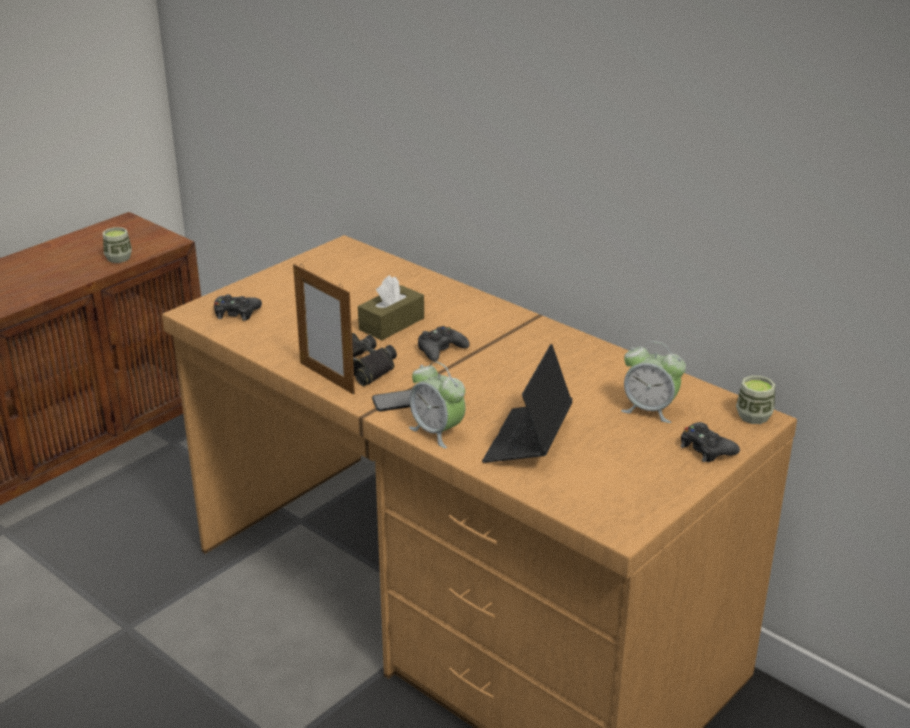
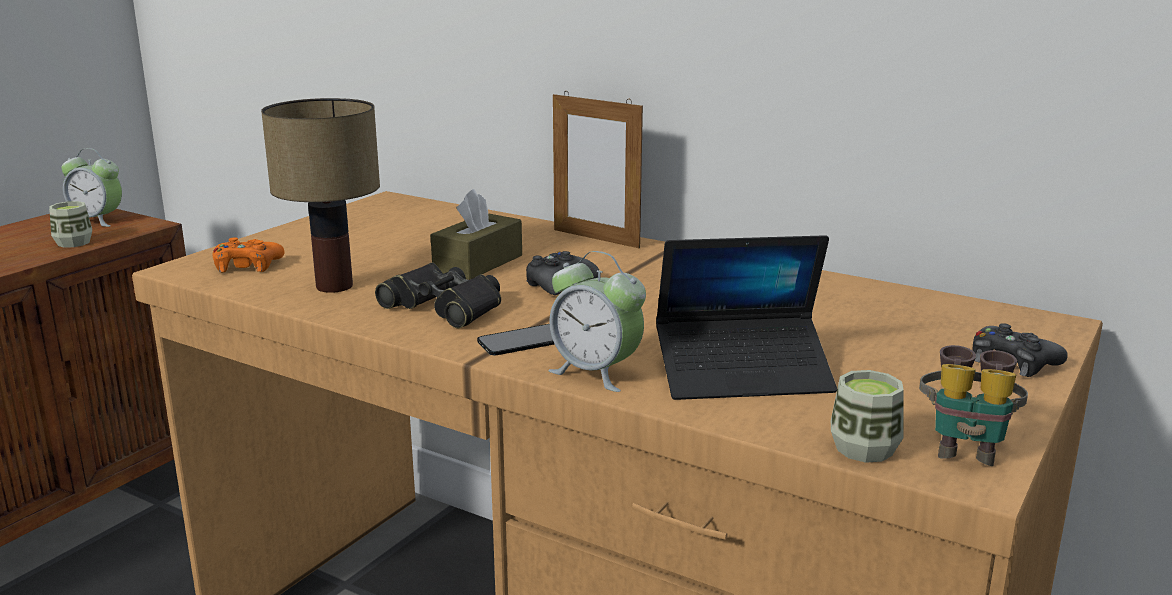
camera: 10 degrees left, 10 degrees down
(236, 313) = (247, 266): black game controller -> orange game controller
(292, 339) = (336, 286): none -> table lamp
(327, 378) = (399, 324): picture frame -> picture frame (596, 238)
(528, 441) = (743, 374): laptop -> laptop turned 105 degrees counterclockwise
(631, 510) = (965, 447): none -> binoculars
(649, 410) = (895, 325): alarm clock -> alarm clock (97, 221)
(753, 416) = (1043, 322): cup -> cup (864, 449)

